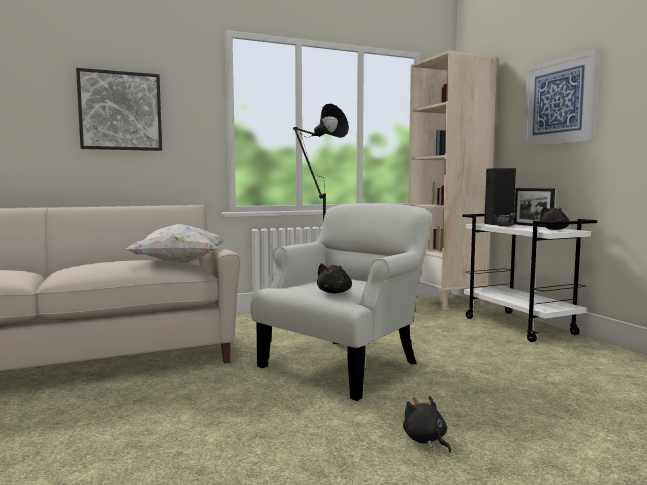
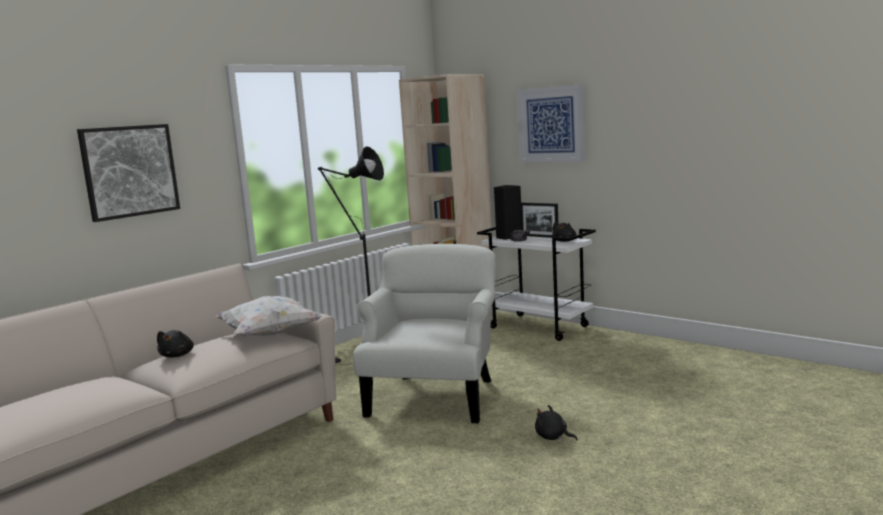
camera: 25 degrees left, 5 degrees up
(335, 292) = (438, 336): black plush toy -> black plush toy (177, 355)

